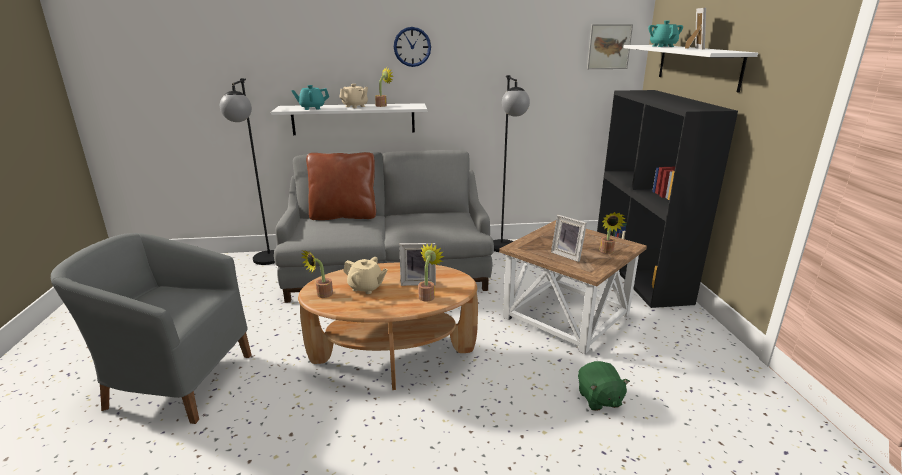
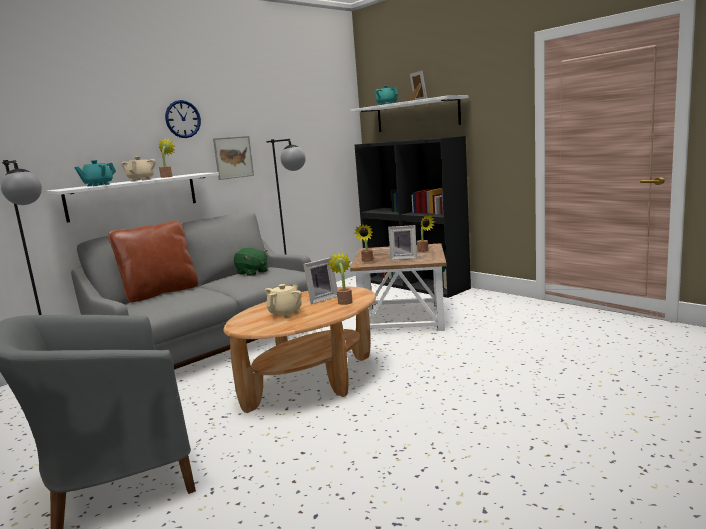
camera: 35 degrees left, 10 degrees down
(322, 295) = (255, 327): potted plant -> potted plant (367, 261)
(366, 287) = (285, 313): beige teapot -> beige teapot turned 45 degrees counterclockwise
(599, 399) = (484, 345): green plush toy -> green plush toy (252, 273)
(609, 47) = (335, 113): picture -> picture (233, 157)

